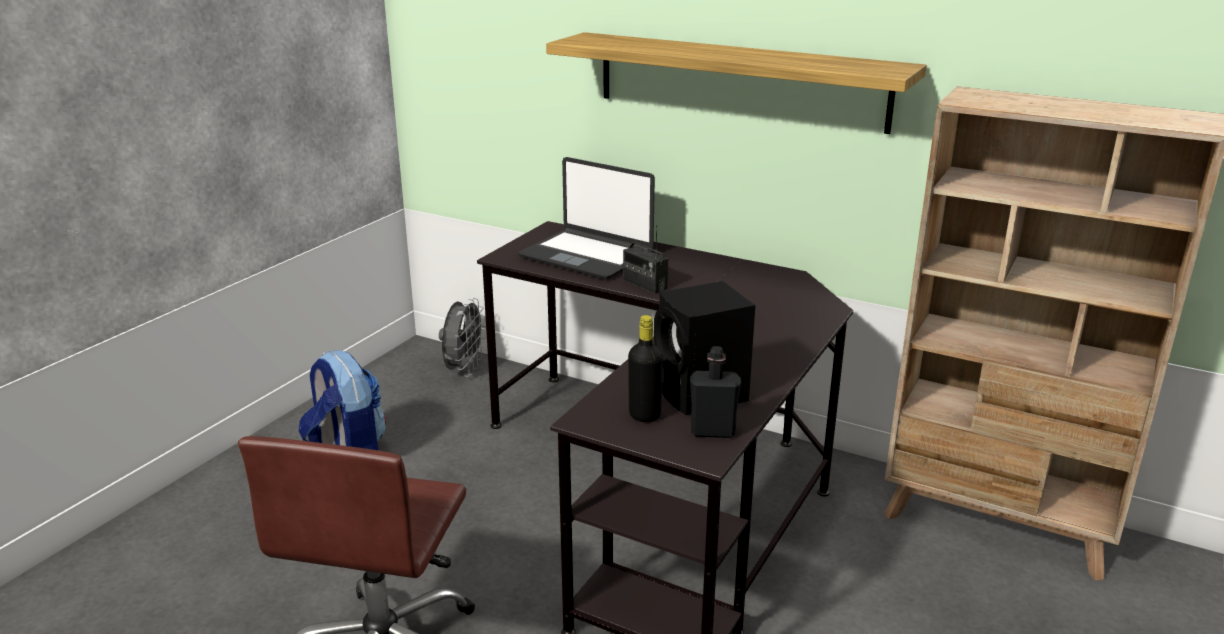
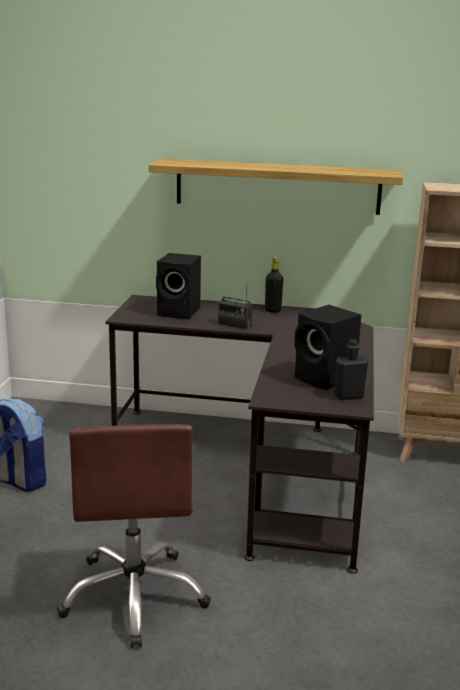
camera: 20 degrees left, 5 degrees down
(464, 370) = (66, 415): grey fan -> none
(587, 255) = (180, 312): laptop -> black speaker
(644, 415) = (301, 393): black bottle -> black bottle (273, 310)

